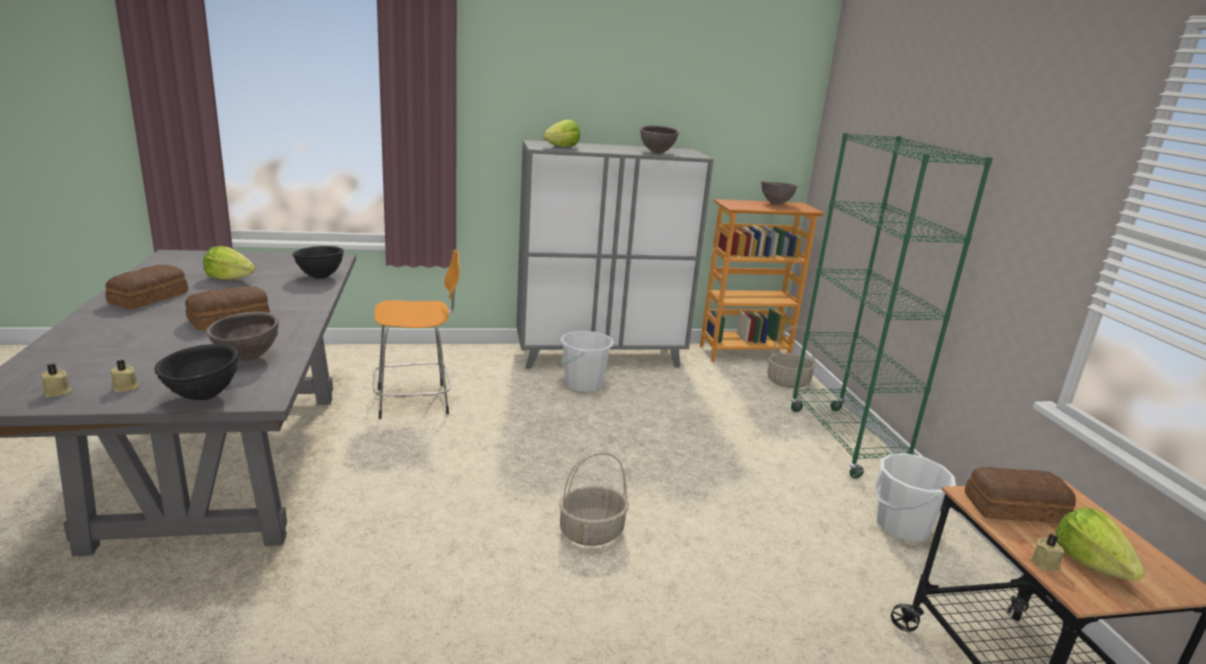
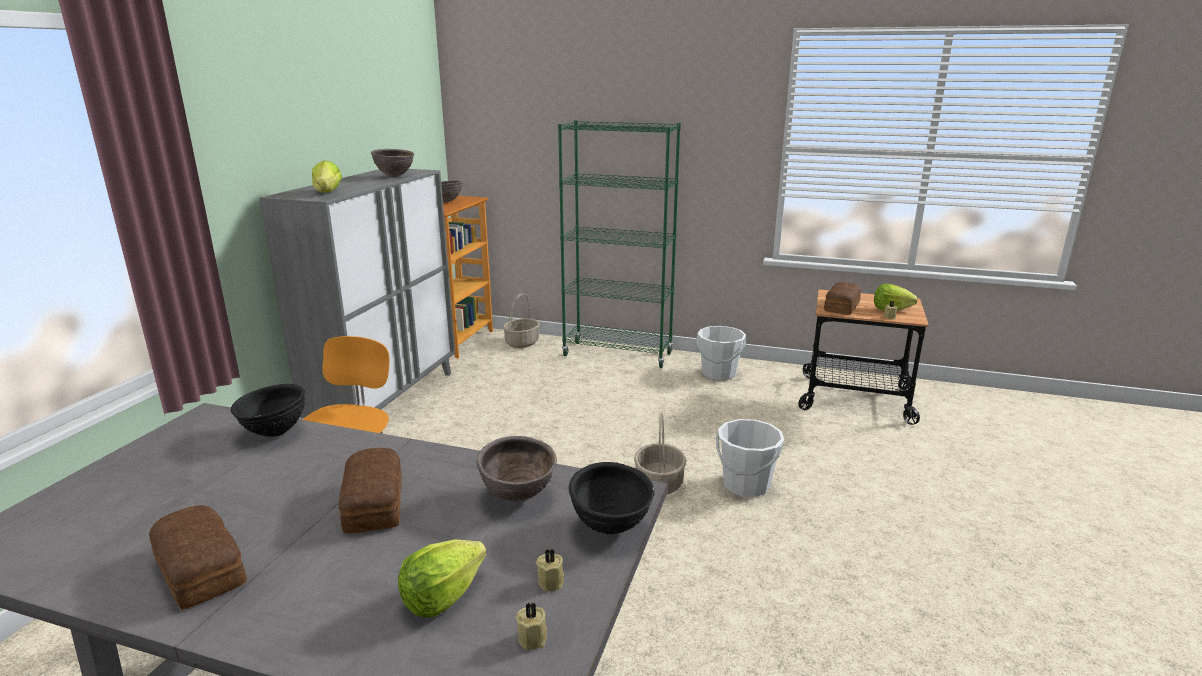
camera: 60 degrees left, 0 degrees up
(229, 278) = (190, 497): lettuce -> lettuce (442, 597)
(583, 384) = (429, 424): white bucket -> white bucket (746, 485)

